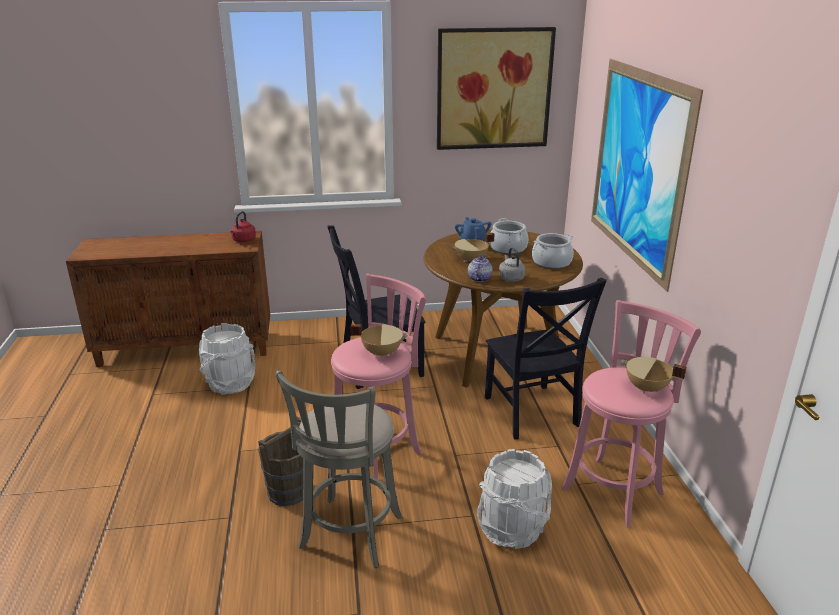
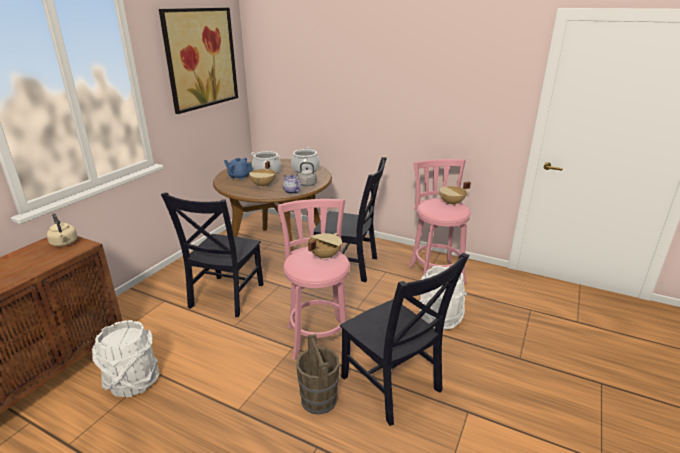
camera: 55 degrees left, 0 degrees up
(243, 240) = (64, 243): red kettle -> beige kettle
(349, 536) = (393, 387): grey stool -> black chair
(637, 167) = (347, 90): picture -> none

